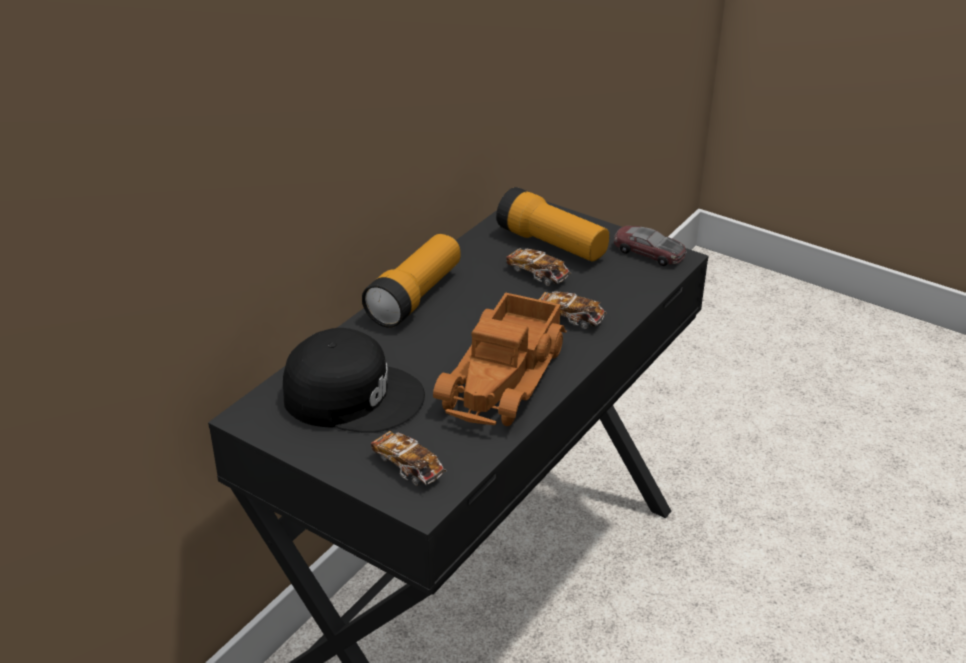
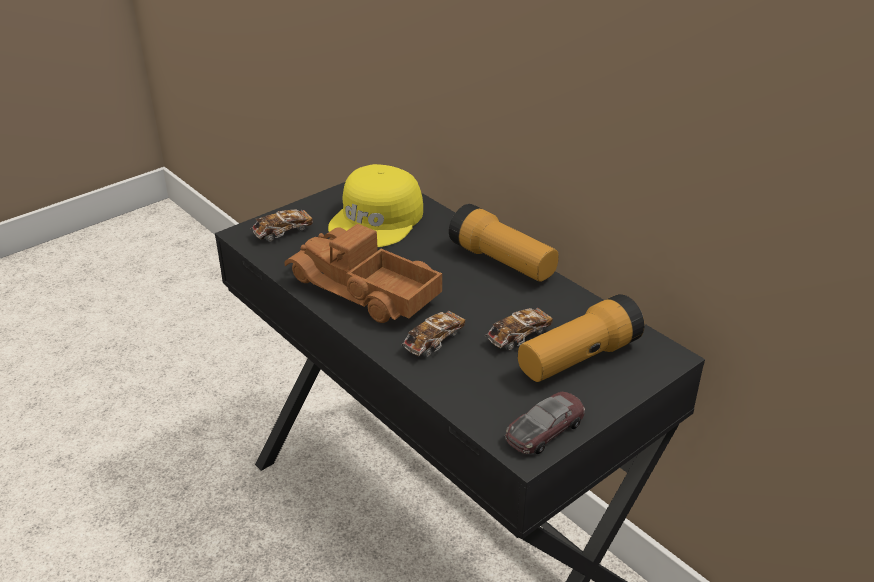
camera: 105 degrees right, 0 degrees up
(353, 395) = (378, 220): black cap -> yellow cap

